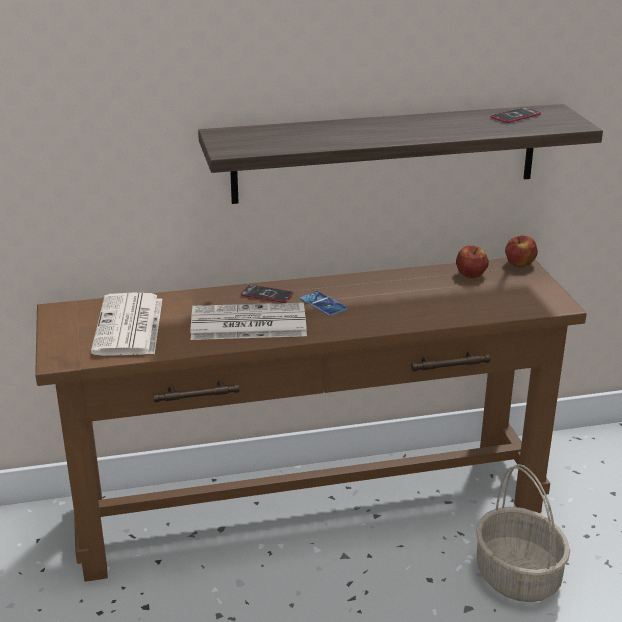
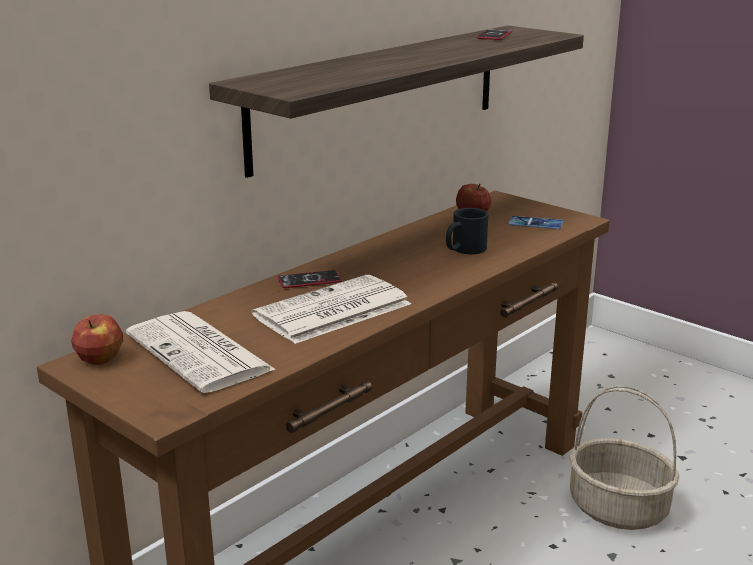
camera: 35 degrees left, 5 degrees down
(323, 304) = (380, 272): phone -> phone (535, 223)
(414, 304) = (464, 250): none -> black mug
(520, 264) = (499, 198): apple -> apple (100, 359)

